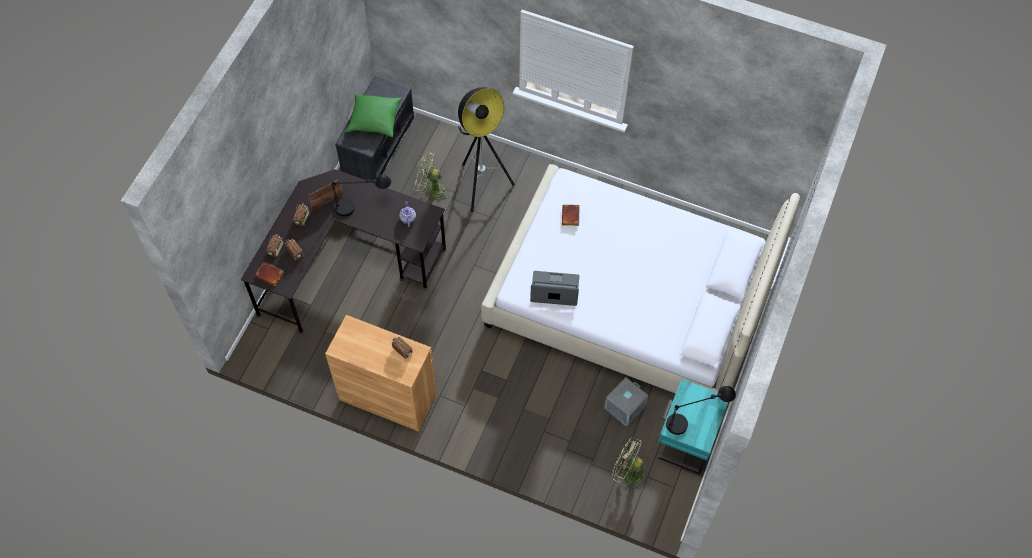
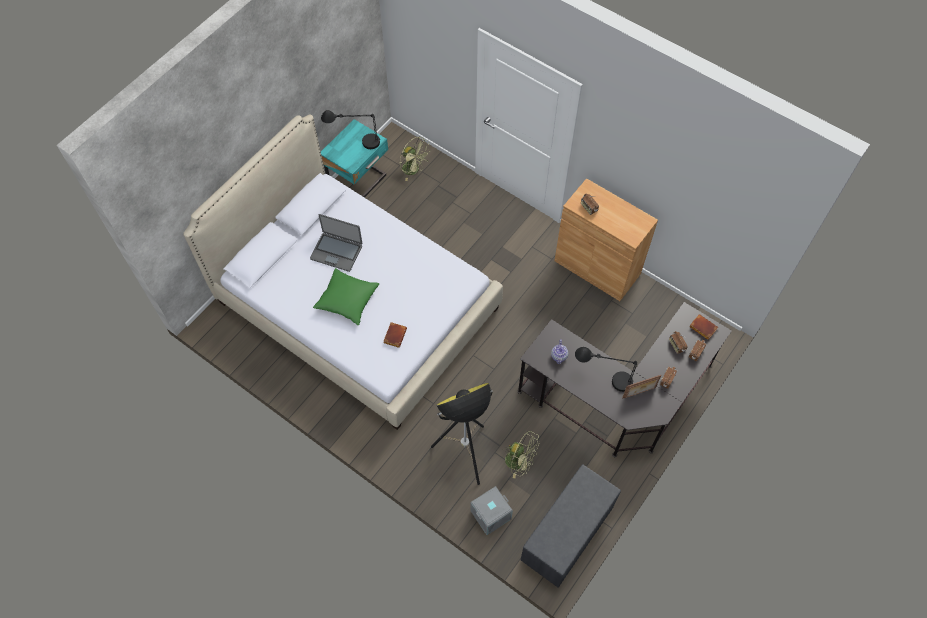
camera: 165 degrees left, 0 degrees up
(374, 120) = (572, 510): green pillow -> green pillow (347, 300)
(554, 290) = (433, 270): laptop -> laptop (336, 252)
(625, 408) = (398, 216): grey storage box -> grey storage box (490, 514)

